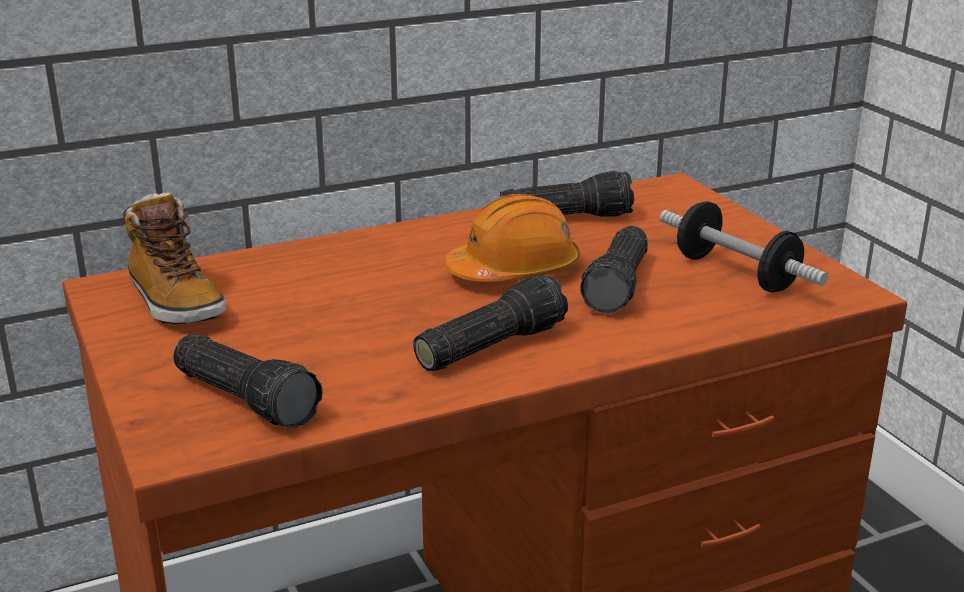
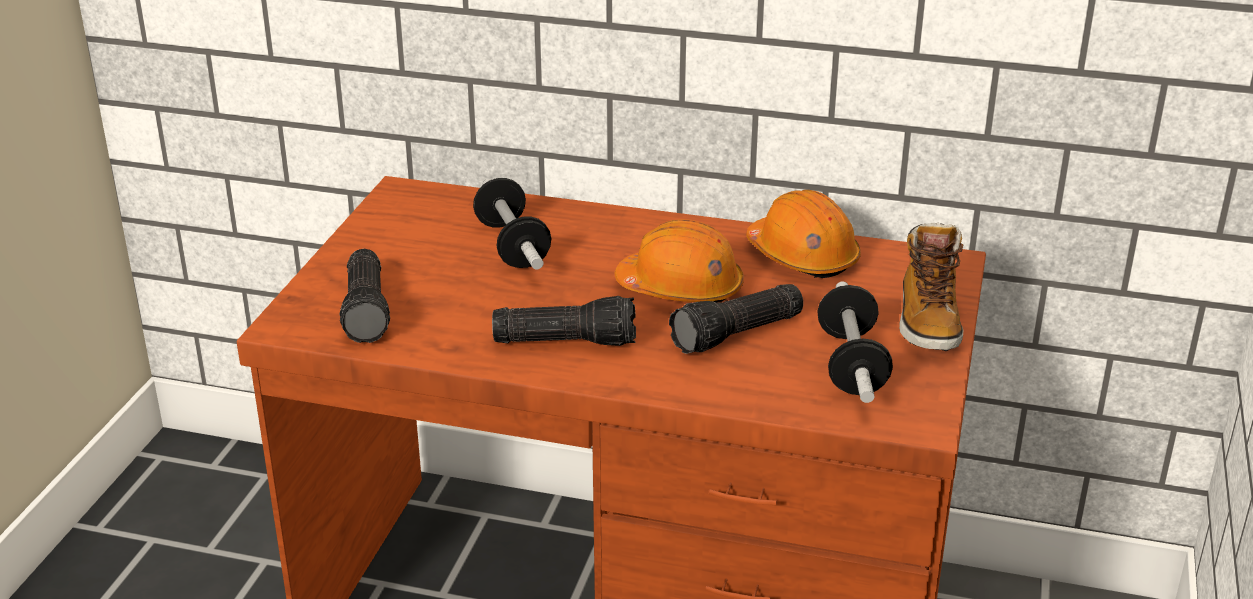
camera: 40 degrees right, 5 degrees up
(175, 302) = (423, 220): boot -> boot (928, 321)
(305, 292) = (512, 246): none -> dumbbell
(566, 216) = (802, 256): flashlight -> orange hard hat

